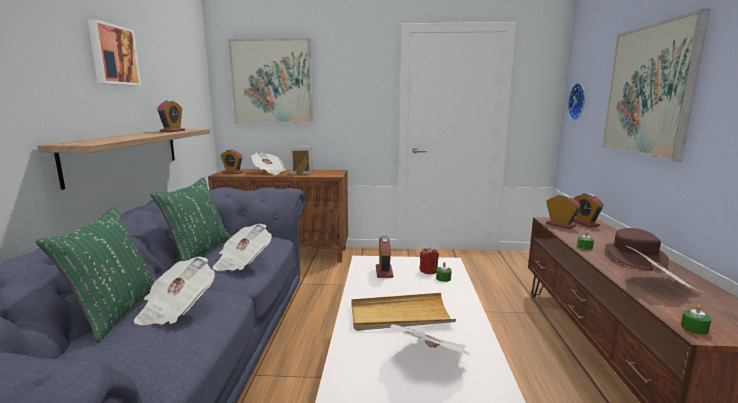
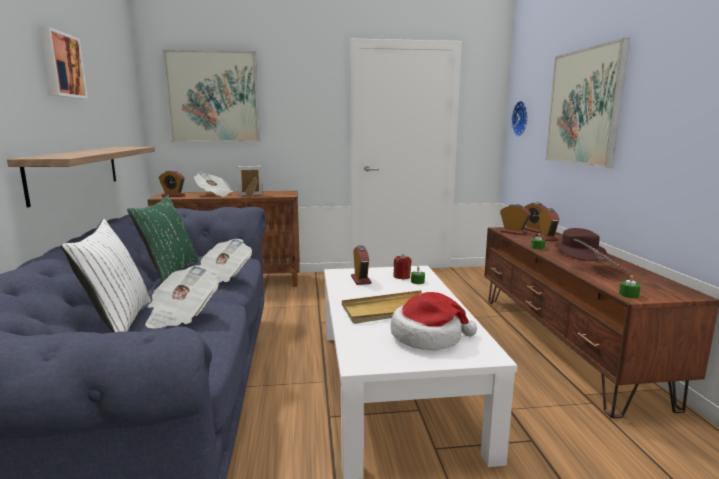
camera: 10 degrees left, 0 degrees up
(115, 313) = (118, 322): green pillow -> white pillow
(172, 131) = (120, 148): alarm clock -> alarm clock (546, 238)
(432, 359) = (428, 337): newspaper -> hat

